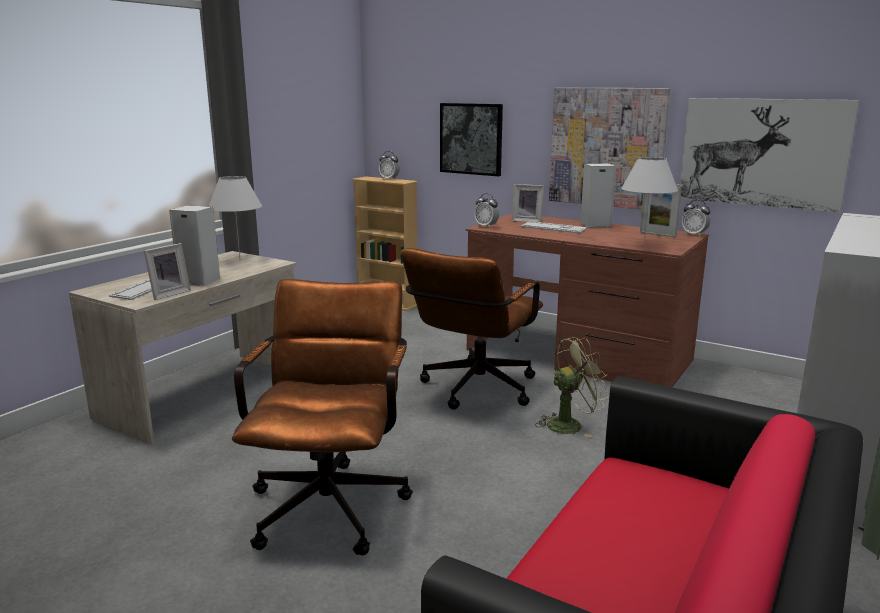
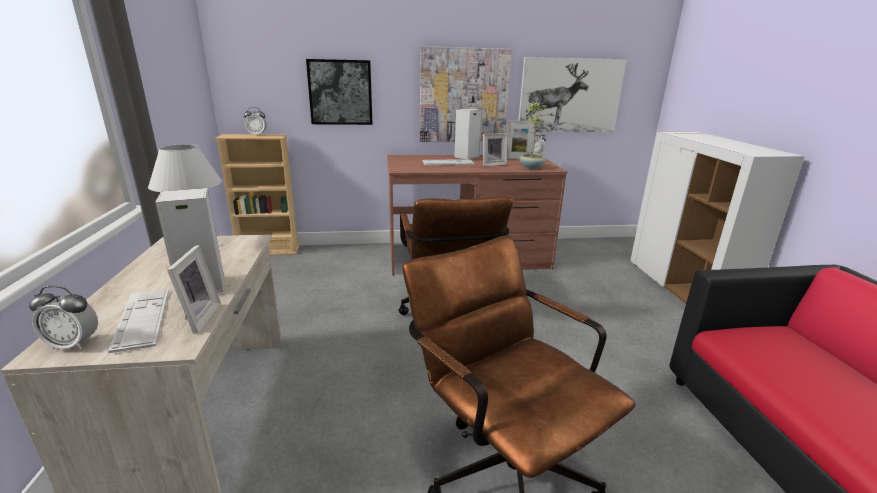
camera: 40 degrees left, 5 degrees up
(486, 226) = (400, 168): alarm clock -> alarm clock (74, 344)
(527, 221) = (416, 160): picture frame -> picture frame (492, 164)
(570, 424) = (541, 311): green fan -> none
(644, 245) = (532, 167): white table lamp -> potted plant

